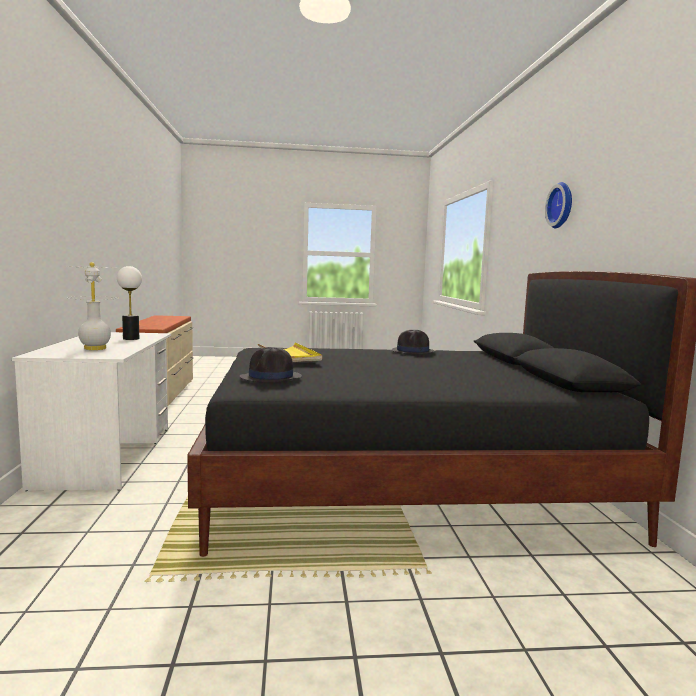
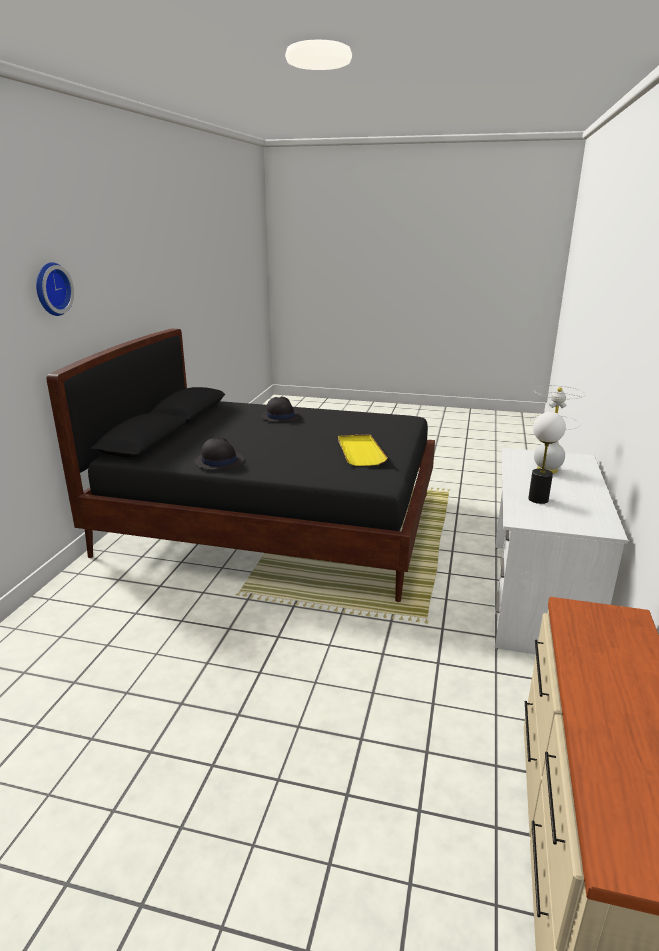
camera: 160 degrees left, 15 degrees up
(271, 377) = (387, 426): black hat -> black hat (280, 416)

